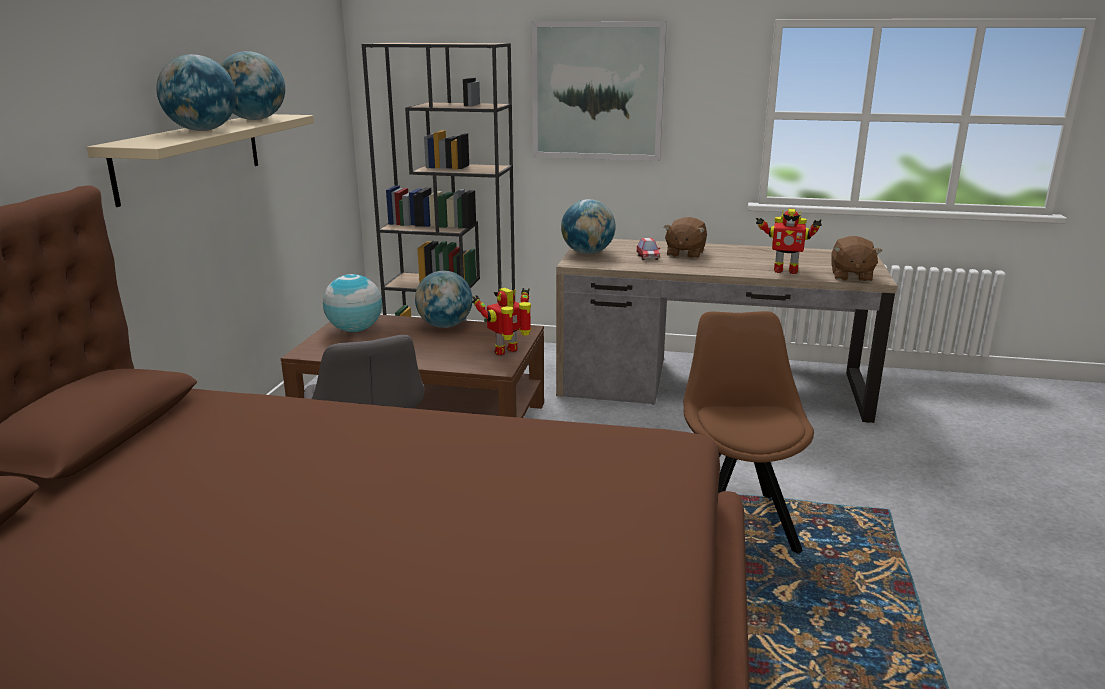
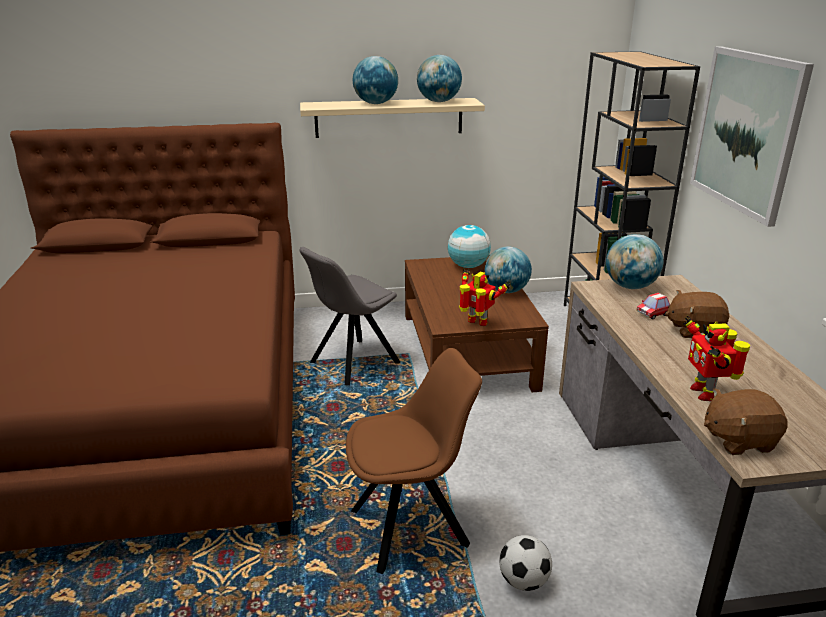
camera: 70 degrees right, 5 degrees up
(819, 479) = (523, 581): none -> football

